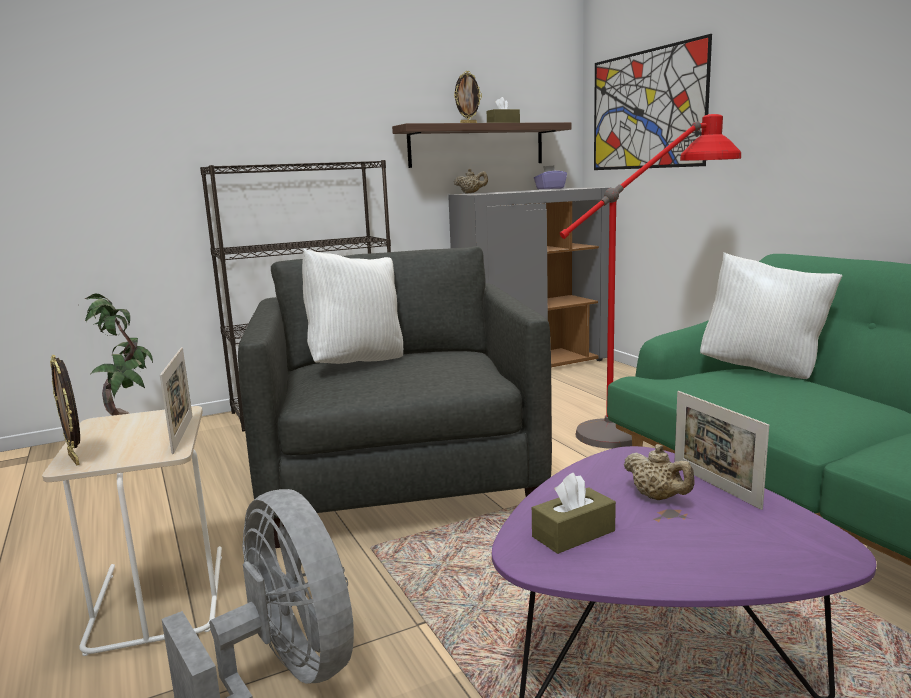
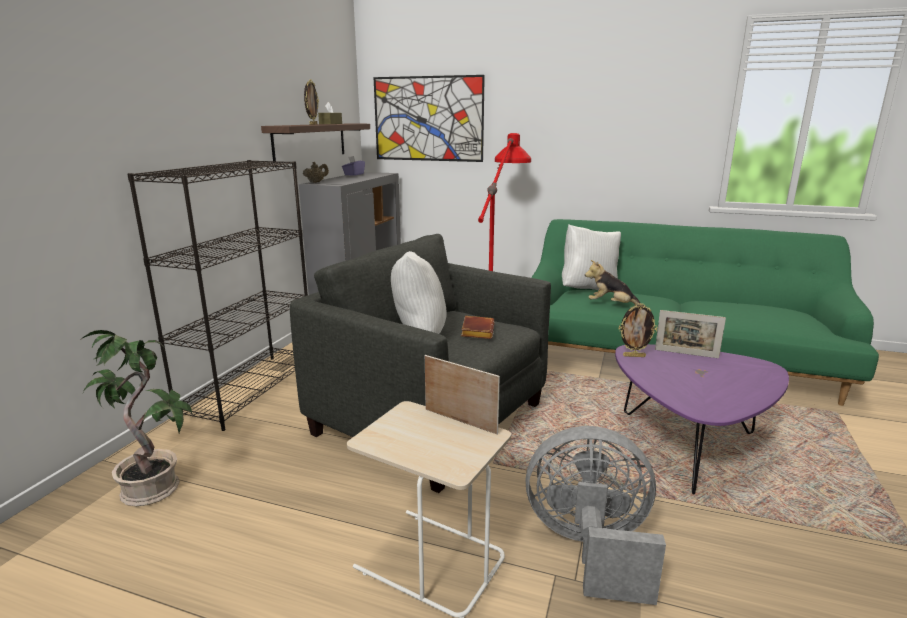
camera: 45 degrees left, 5 degrees up
(75, 459) = (446, 466): picture frame -> picture frame (634, 356)
(422, 369) = (476, 331): none -> brown book
(573, 534) = (695, 395): brown tissue box -> none
(658, 497) = (682, 366): beige teapot -> none
(743, 395) = (611, 305): none -> plush toy

